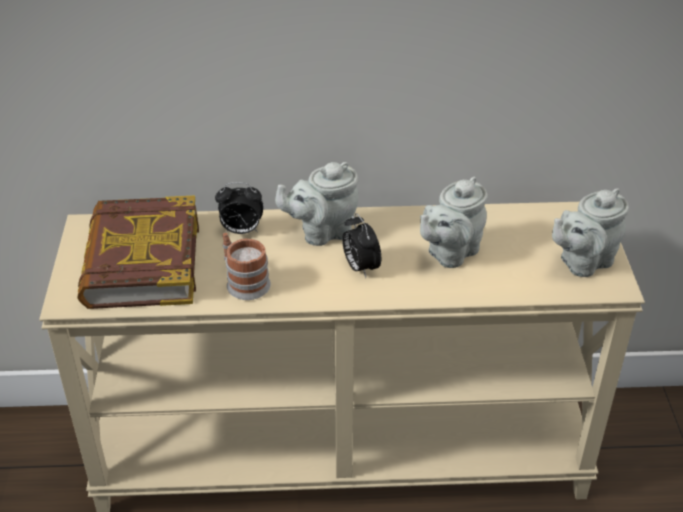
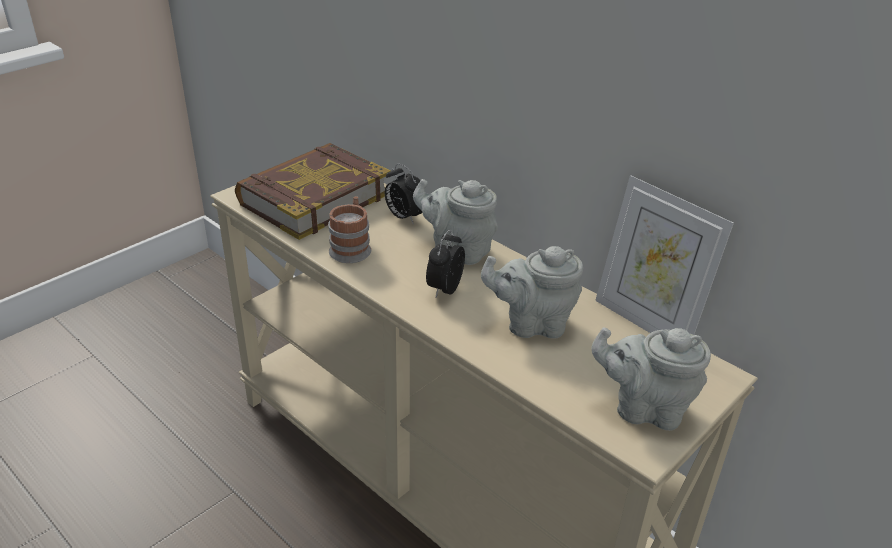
camera: 45 degrees right, 5 degrees down
(506, 204) = (646, 321): none -> picture frame

